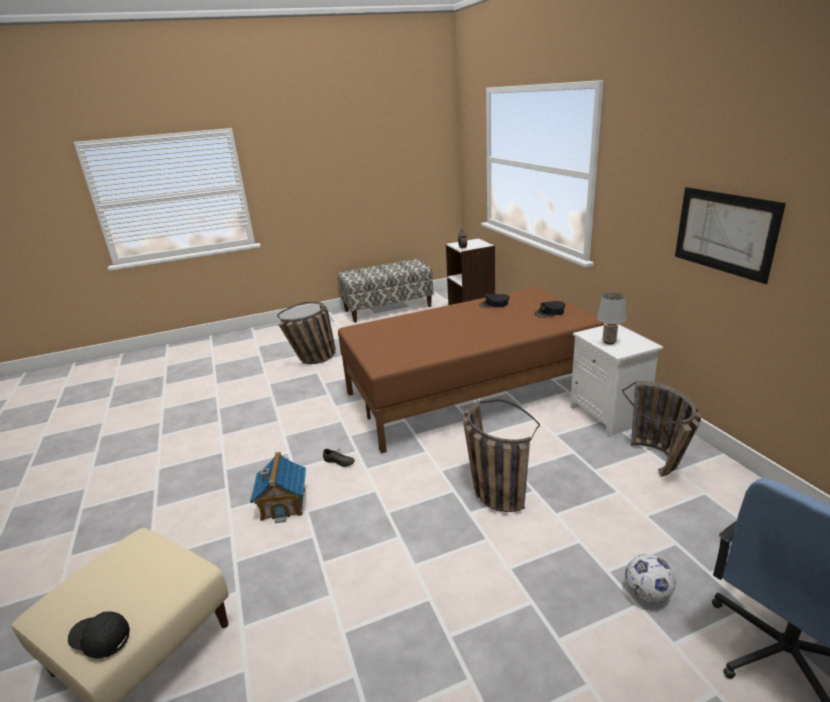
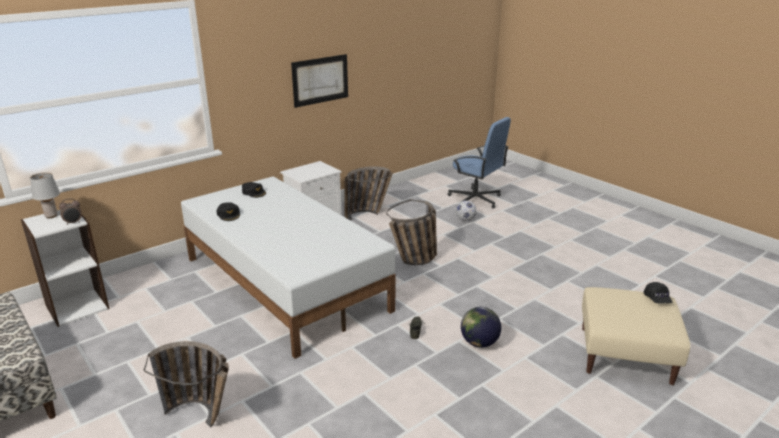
camera: 110 degrees left, 0 degrees up
(283, 503) = (479, 343): toy house -> globe
(471, 392) = (285, 283): brown bed -> white bed
(609, 342) = (315, 172): grey table lamp -> grey table lamp (51, 216)

